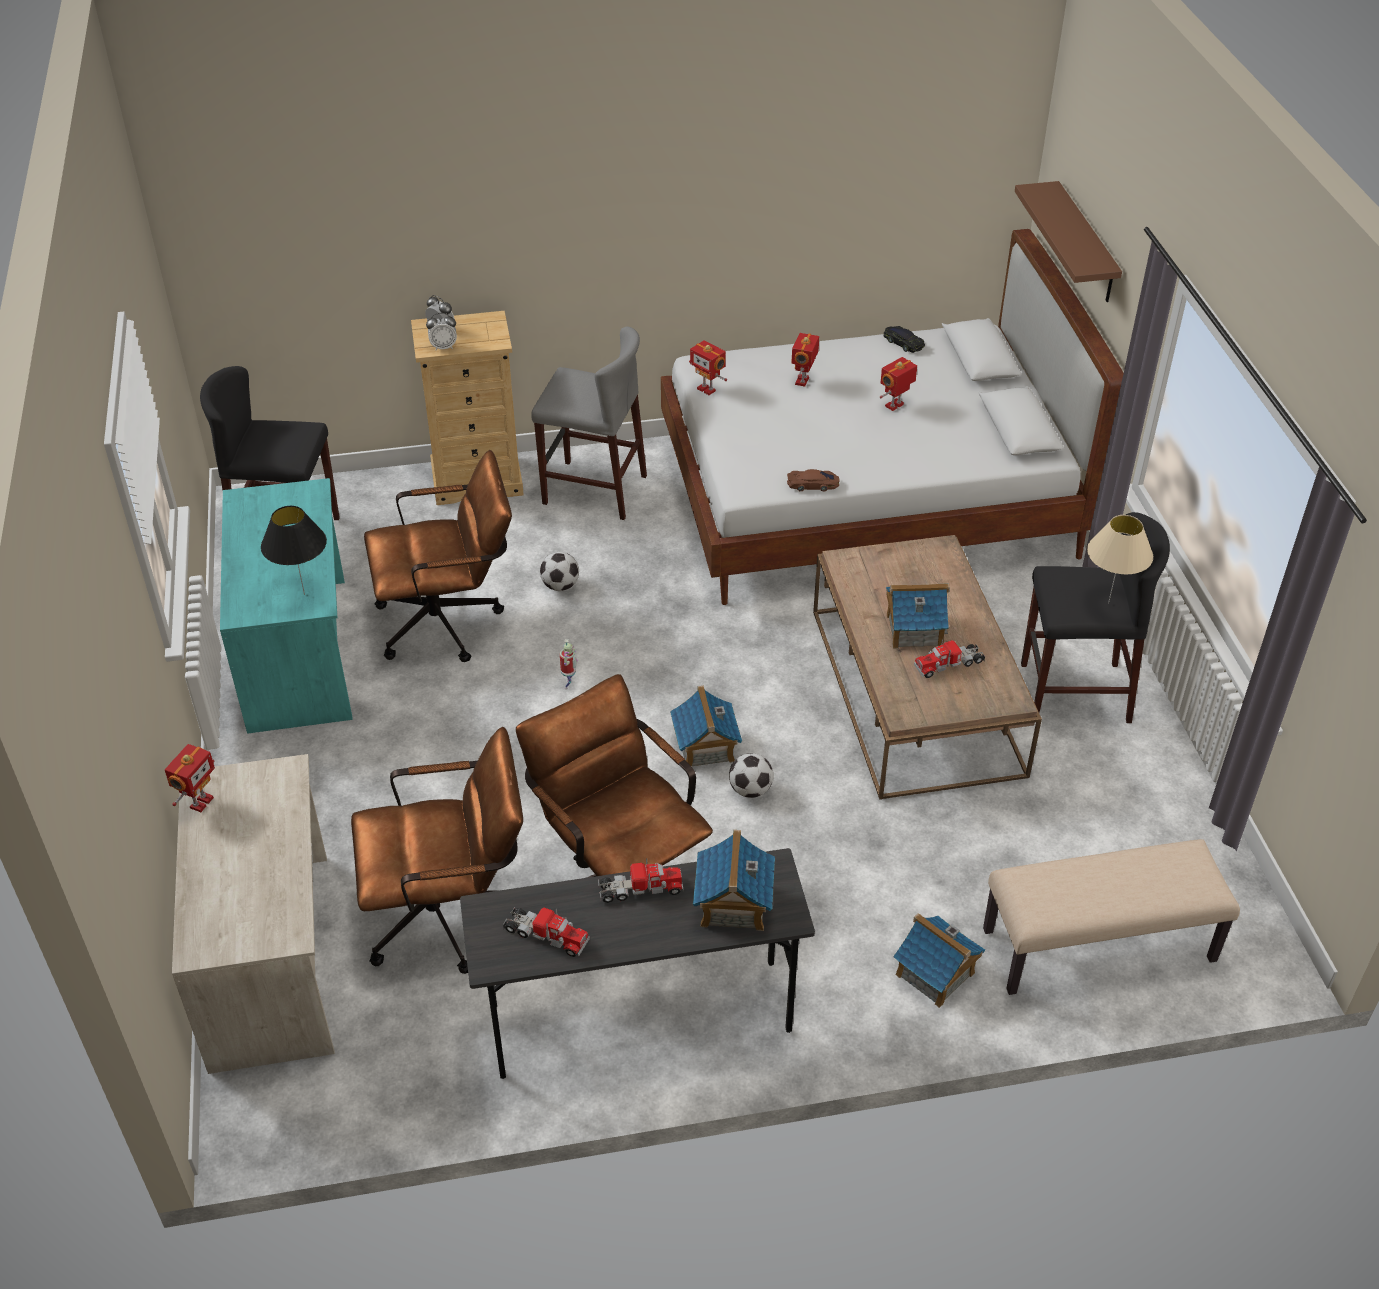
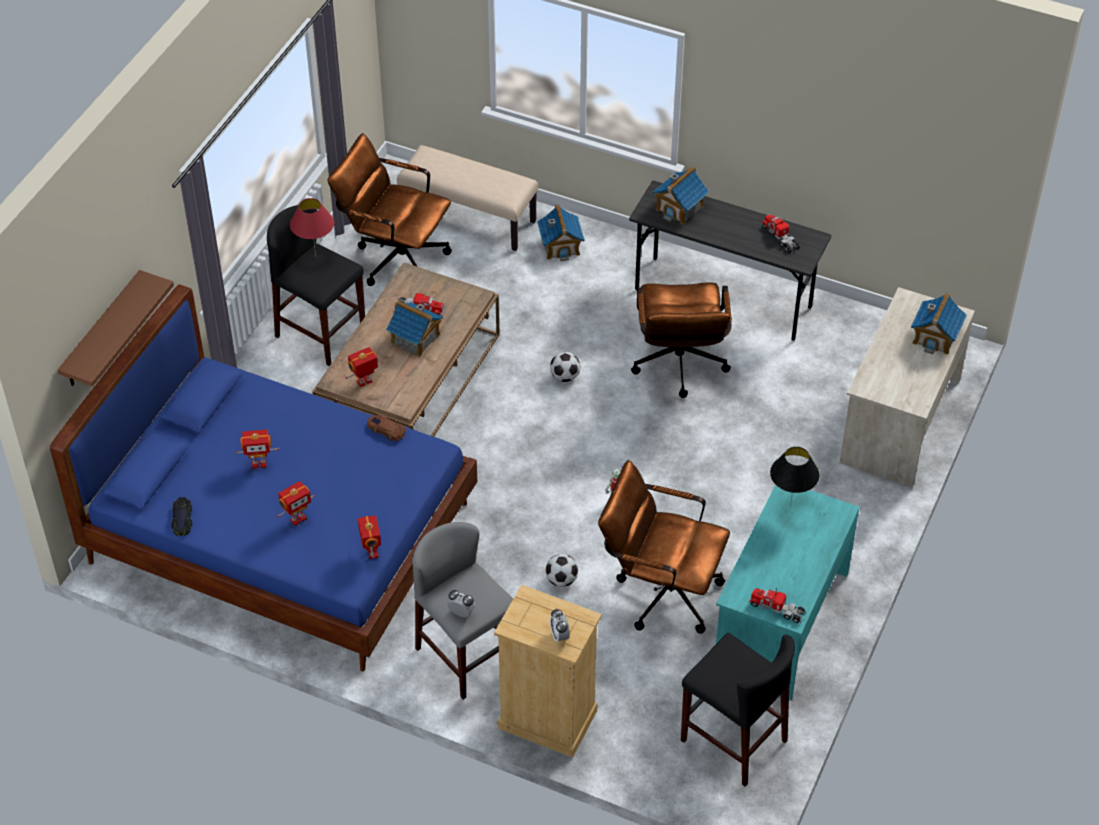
camera: 145 degrees left, 5 degrees up
(200, 802) = (922, 393): toy robot -> toy robot (364, 382)
(443, 347) = (571, 614): alarm clock -> alarm clock (461, 613)
(450, 915) = (787, 395): brown office chair -> brown office chair (394, 257)
(640, 889) = (719, 235): toy truck -> toy truck (777, 608)
(705, 747) = (567, 414): toy house -> toy house (935, 336)
(867, 499) = (282, 534): white bed -> blue bed
(1108, 603) = (316, 256): beige table lamp -> red table lamp

